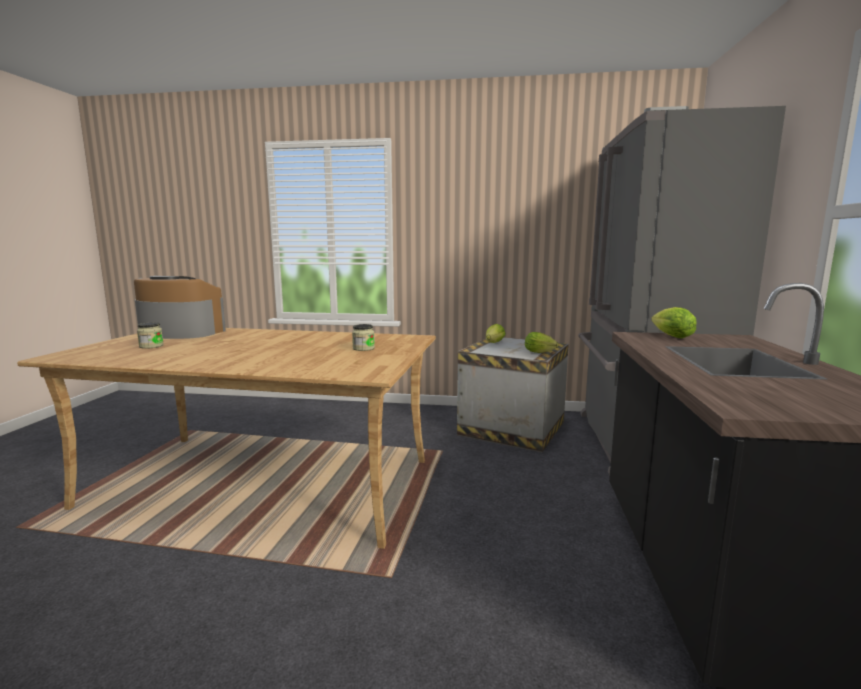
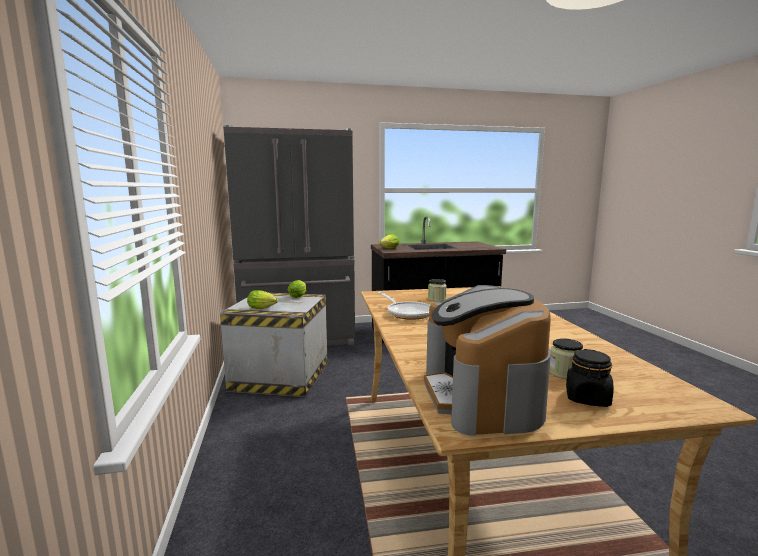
camera: 110 degrees left, 0 degrees up
(126, 343) = (587, 398): none -> black jar
(333, 337) = (407, 313): none -> frying pan

